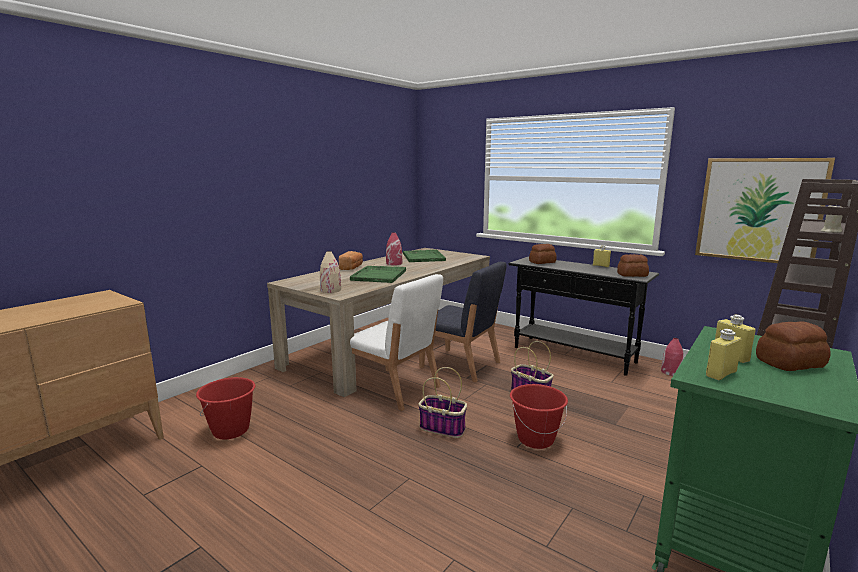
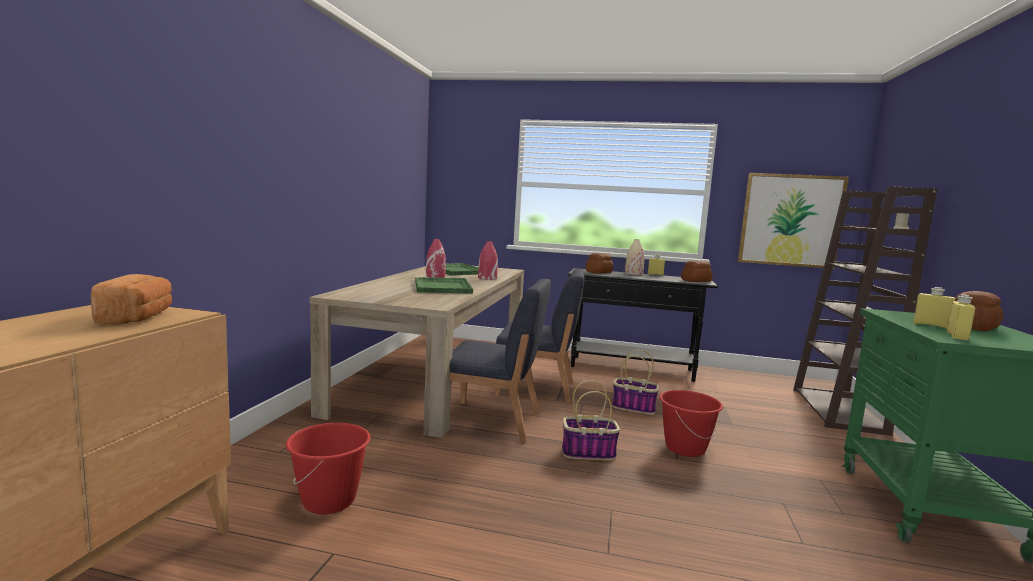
camera: 25 degrees left, 5 degrees down
(330, 290) = (414, 301): beige vase -> beige vase (633, 273)
(352, 268) = (392, 280): bread -> bread (138, 318)
(395, 389) = (492, 421): white chair -> blue chair
(671, 372) = (724, 375): red vase -> red vase (487, 278)

